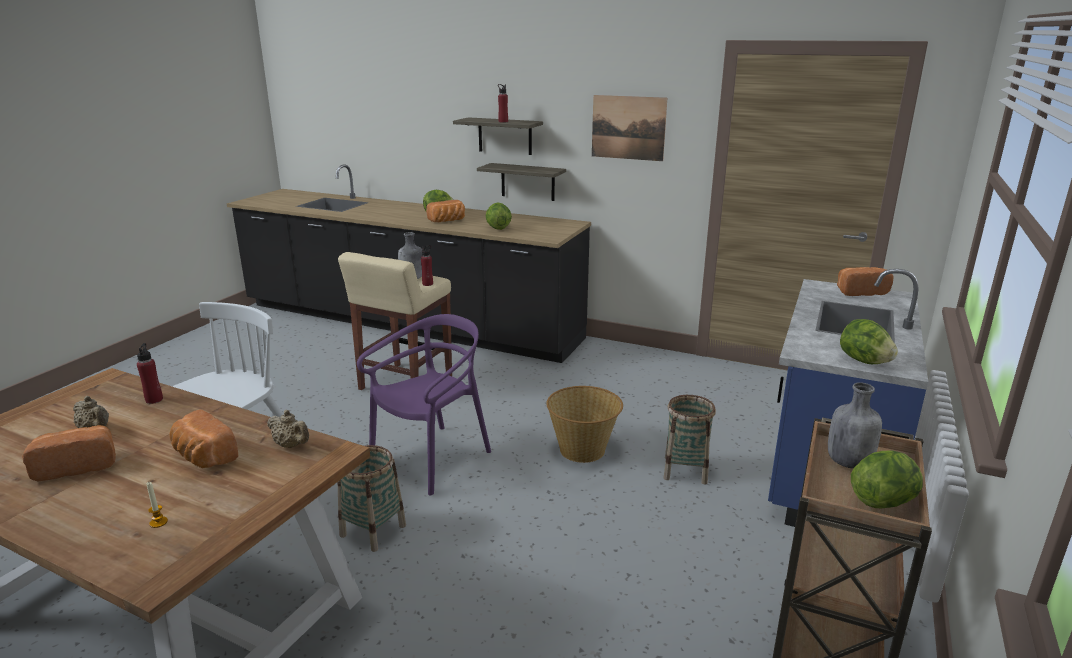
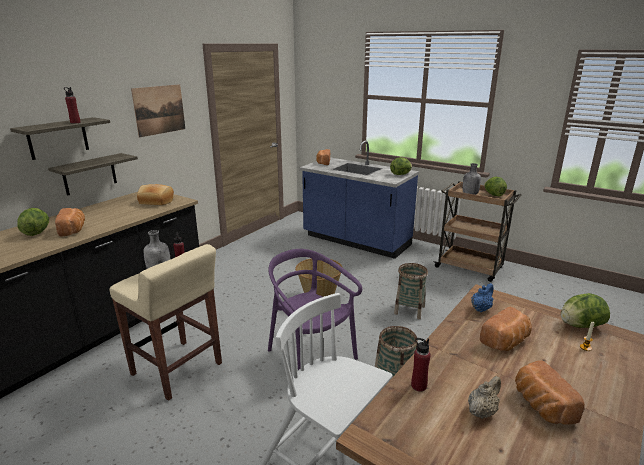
camera: 80 degrees left, 0 degrees up
(291, 445) = (481, 308): beige teapot -> blue teapot
(497, 228) = (129, 214): lettuce -> lettuce (580, 325)
(540, 230) = (156, 202): none -> bread
(685, 470) = (348, 271): basket -> basket (409, 310)

